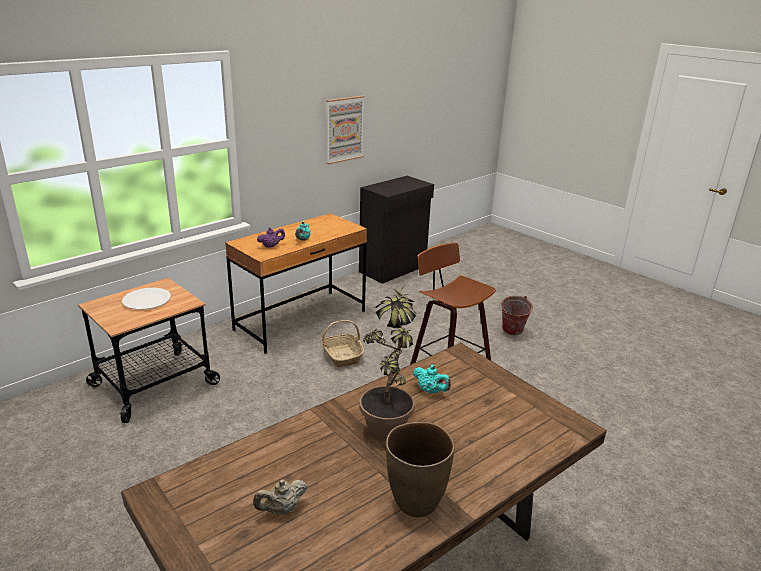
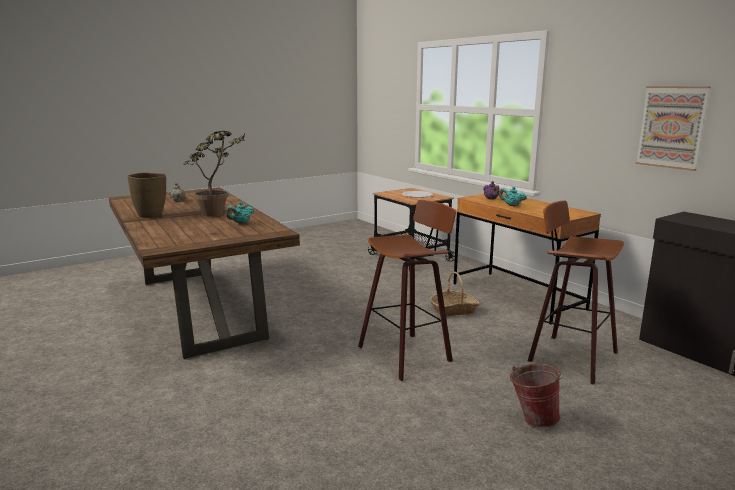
camera: 100 degrees right, 10 degrees down
(420, 311) = (569, 356): none -> stool

